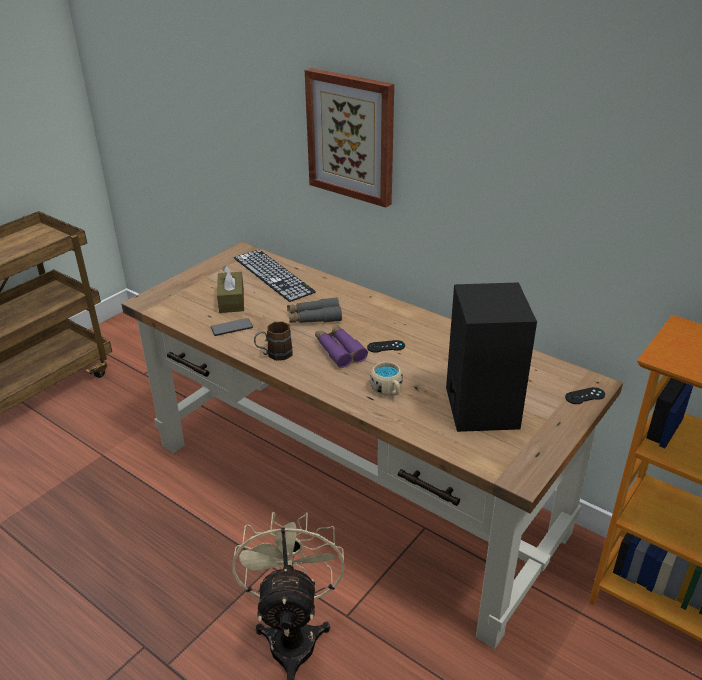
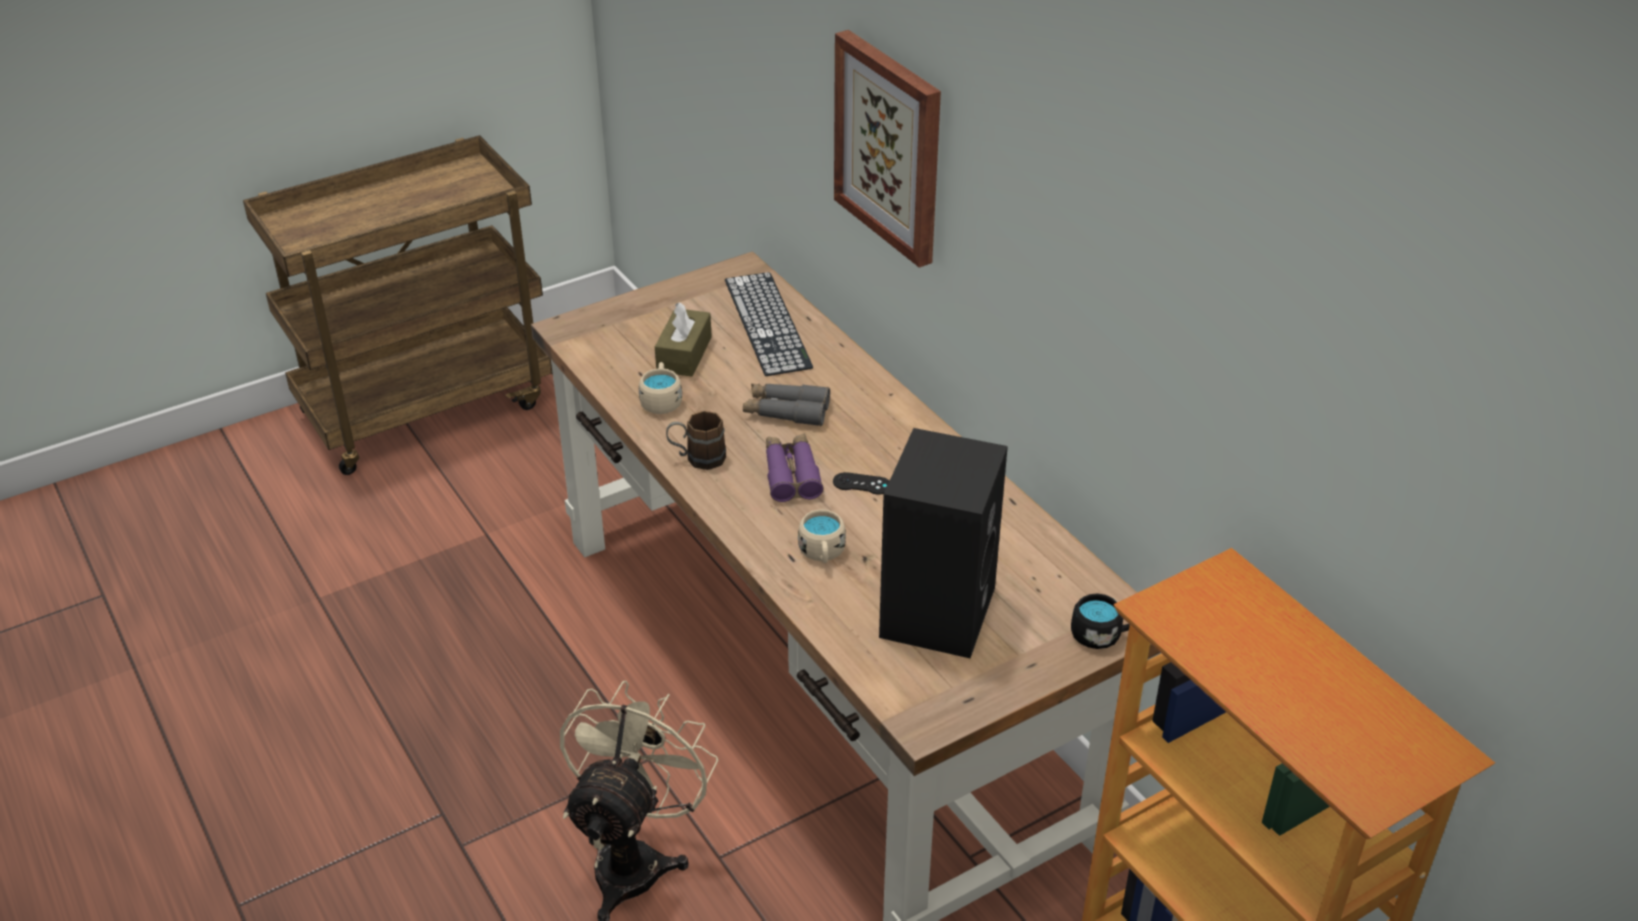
camera: 20 degrees right, 5 degrees up
(231, 328) = (661, 400): phone -> beige mug
(585, 396) = (1102, 635): black game controller -> black mug

